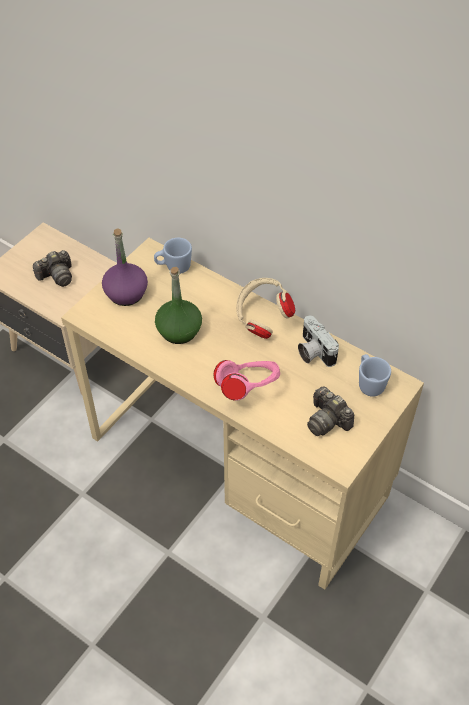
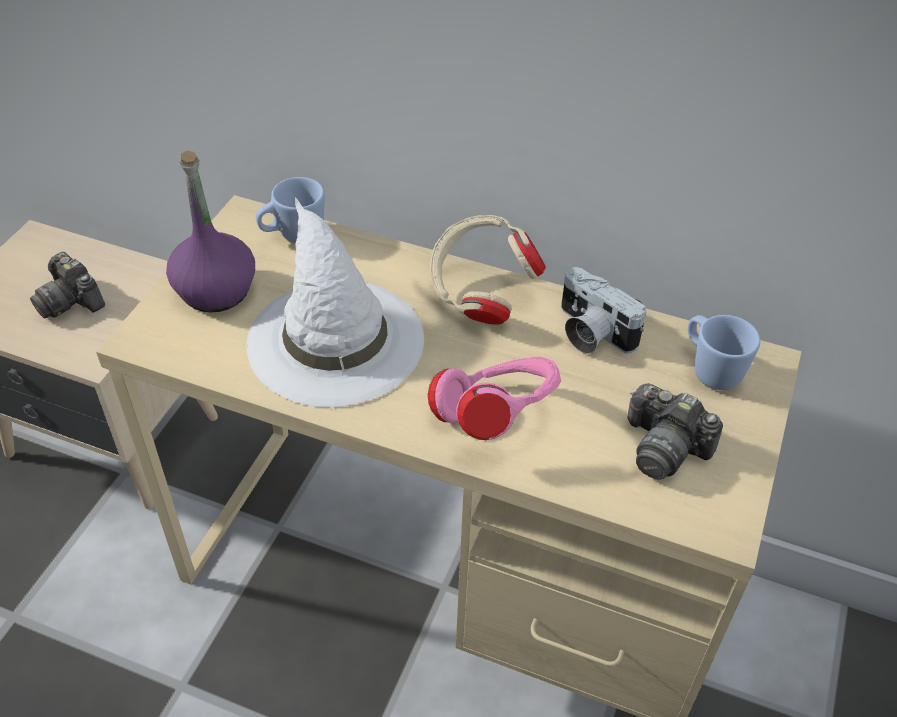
camera: 15 degrees left, 5 degrees down
(57, 276) = (71, 300): camera -> camera turned 90 degrees clockwise
(179, 331) = (334, 338): green bottle -> white hat

